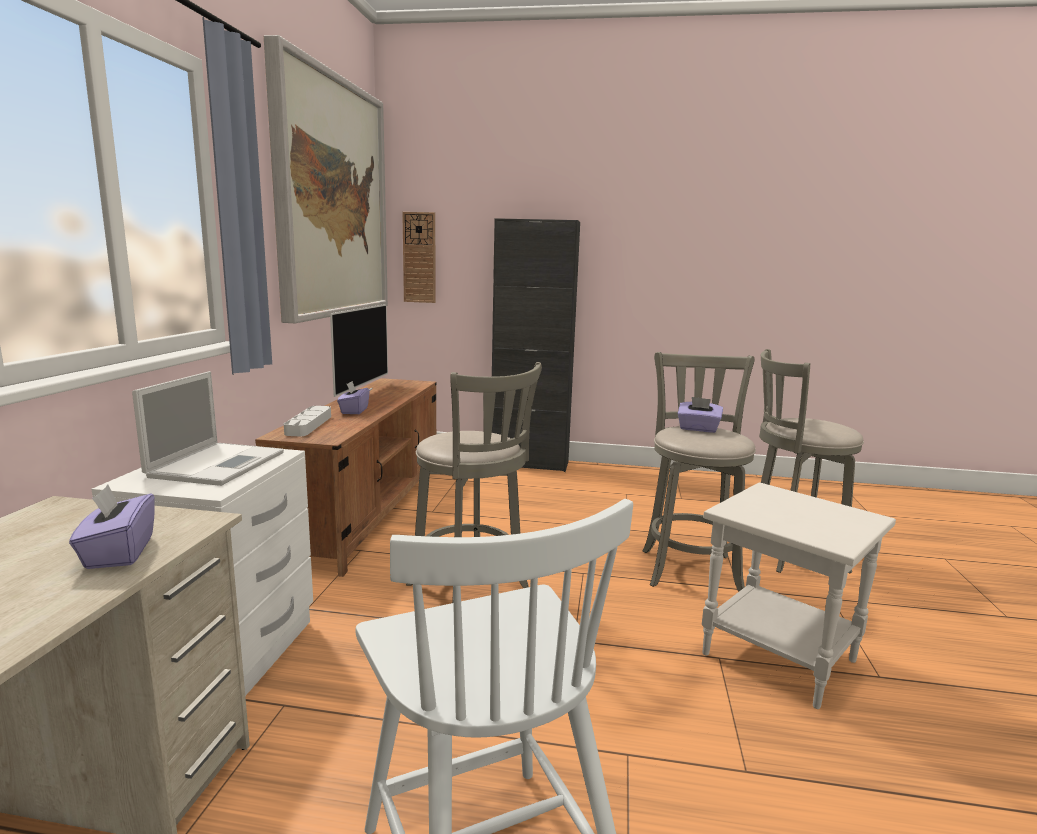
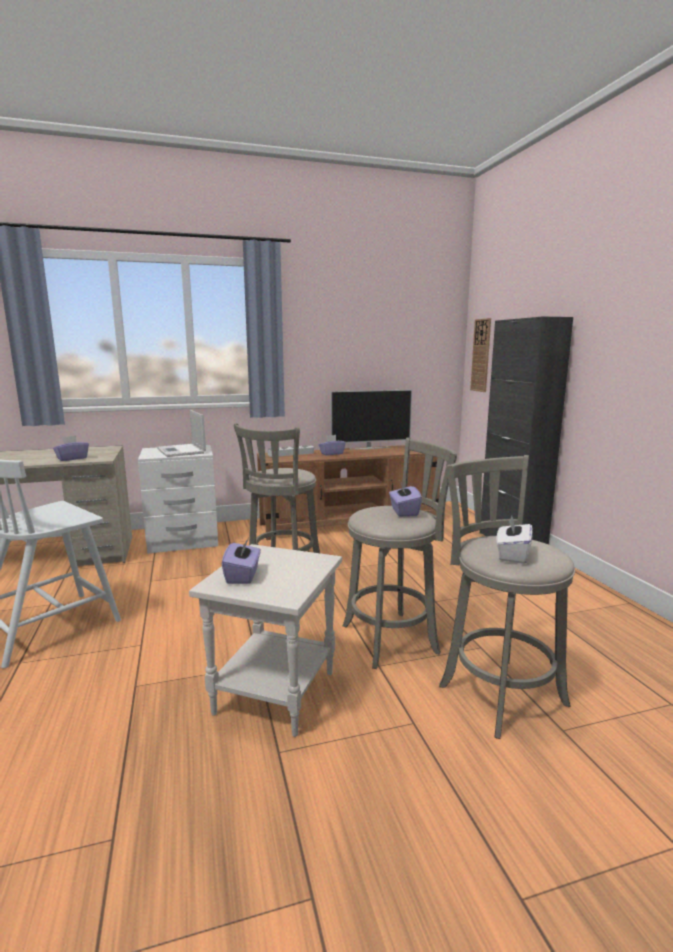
camera: 65 degrees right, 0 degrees up
(218, 463) = (181, 451): laptop -> laptop turned 75 degrees clockwise
(332, 198) = (390, 317): picture -> none
(812, 527) = (243, 575): none -> purple tissue box
(827, 428) = (512, 555): none -> white tissue box

